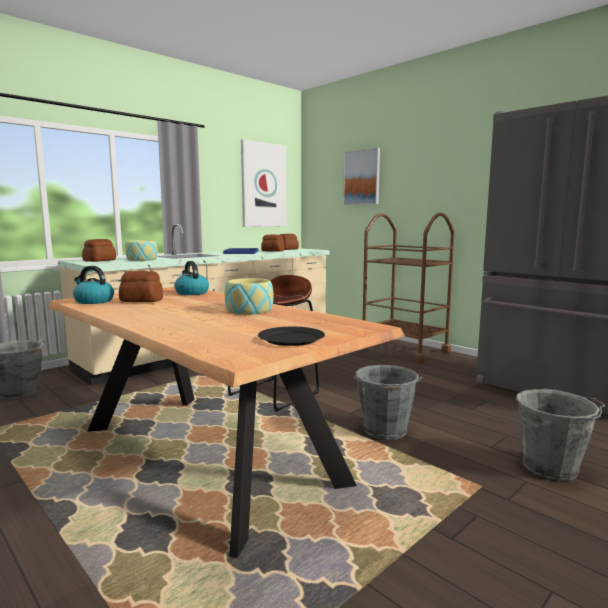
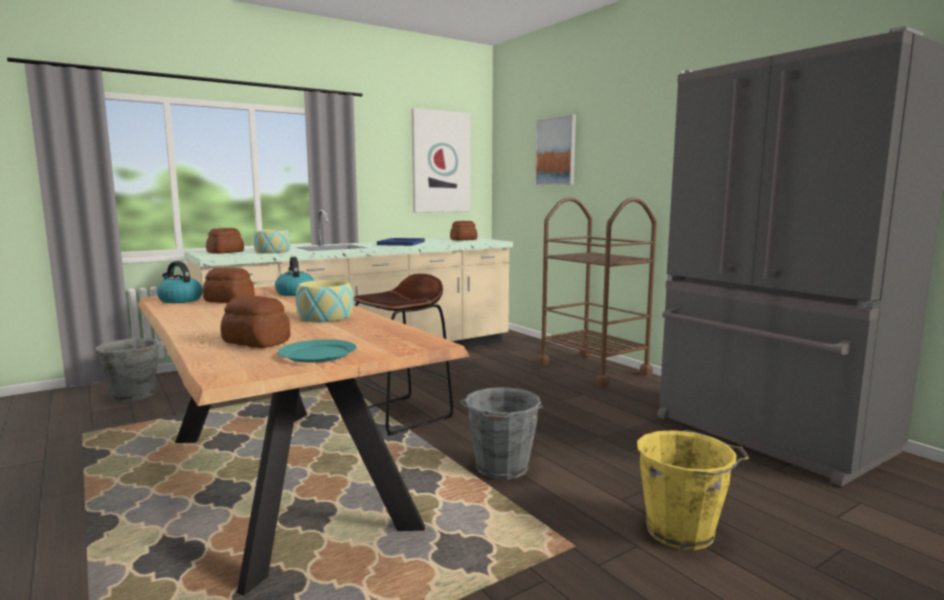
camera: 10 degrees right, 0 degrees up
(272, 251) = (441, 242): bread -> bread (257, 342)
(292, 339) = (318, 354): black plate -> turquoise plate
(552, 467) = (683, 532): grey bucket -> yellow bucket

